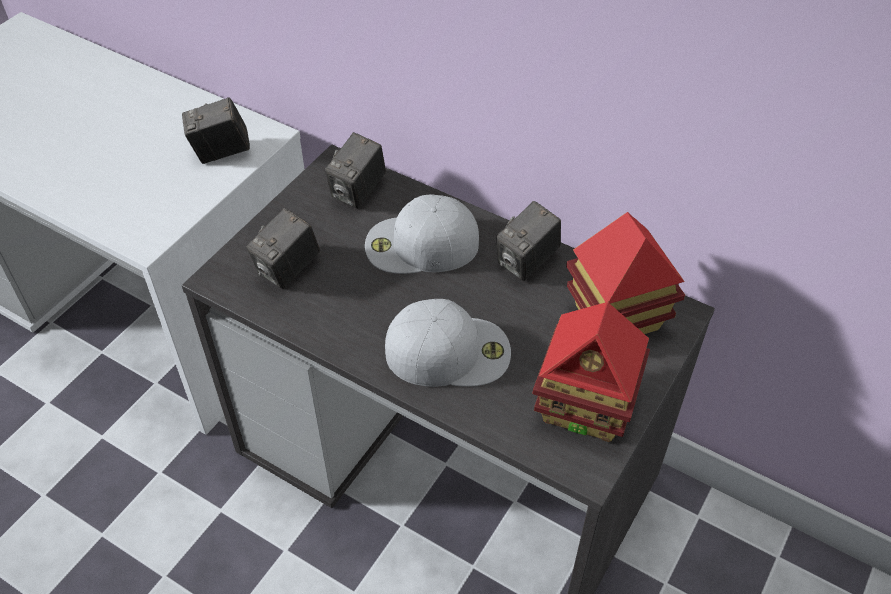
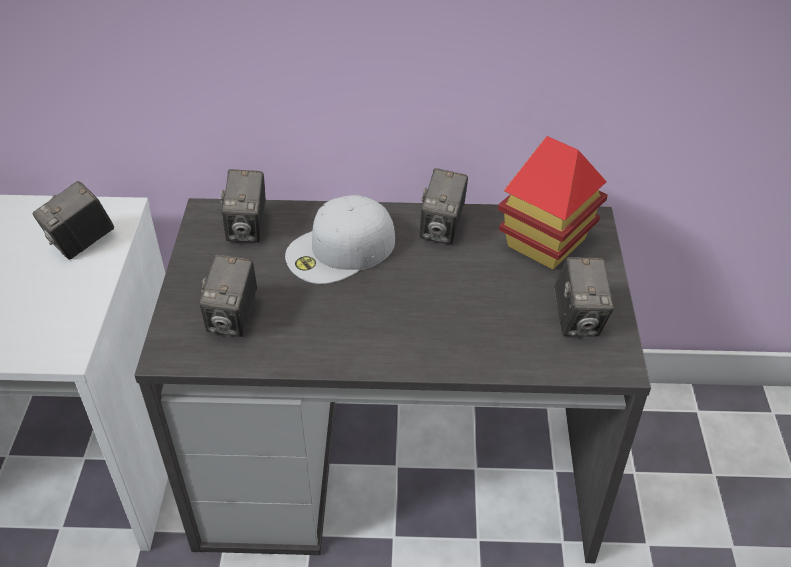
camera: 30 degrees left, 5 degrees down
(449, 350) = (434, 324): white cap -> none
(585, 407) = (578, 319): toy house -> camera

